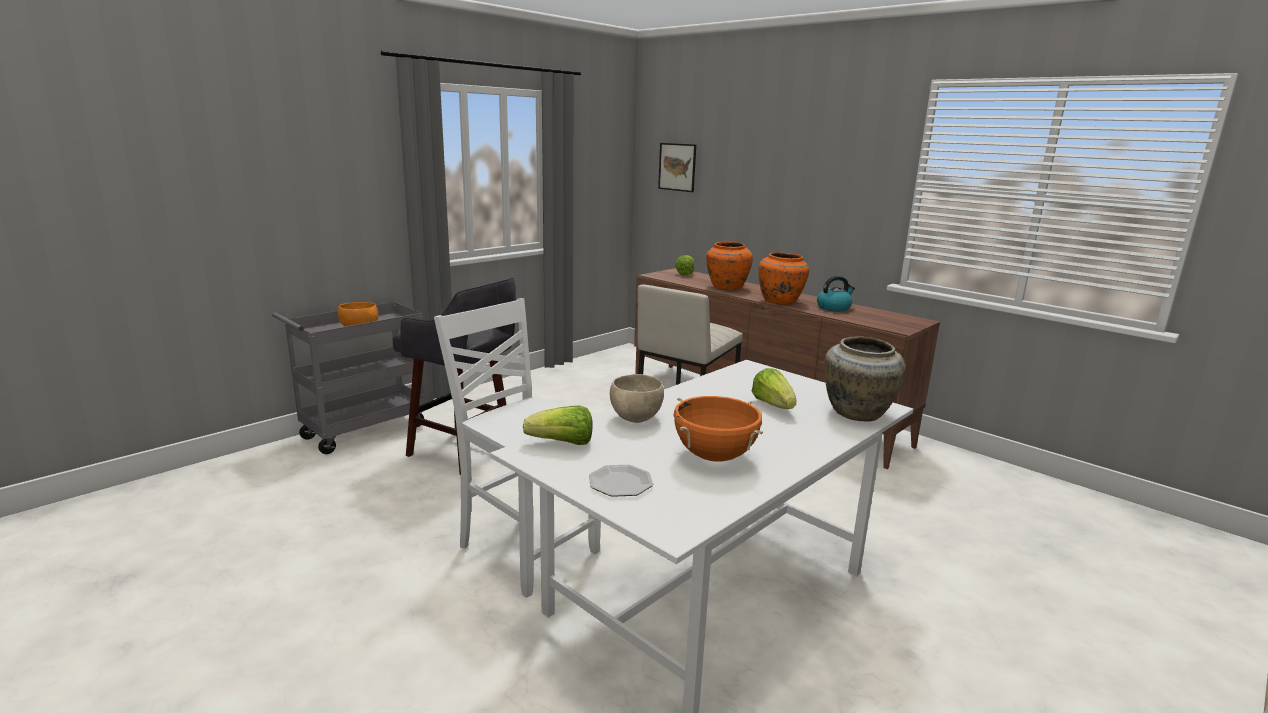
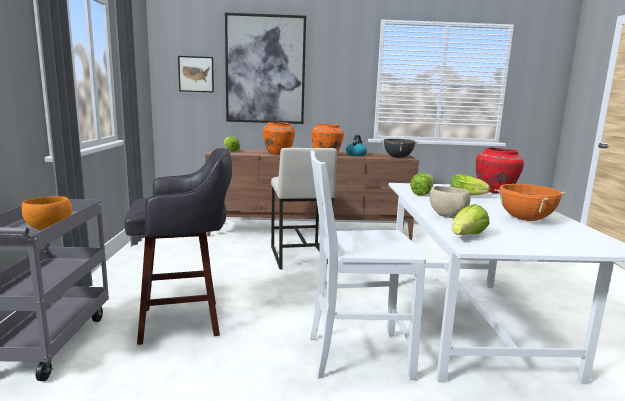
camera: 45 degrees left, 5 degrees down
(621, 483) = (546, 241): plate -> none
(727, 385) = (422, 193): none -> lettuce
(754, 163) = (265, 70): none -> picture
(857, 413) = (495, 191): beige vase -> red vase
(886, 324) = (398, 157): none -> black cooking pot

